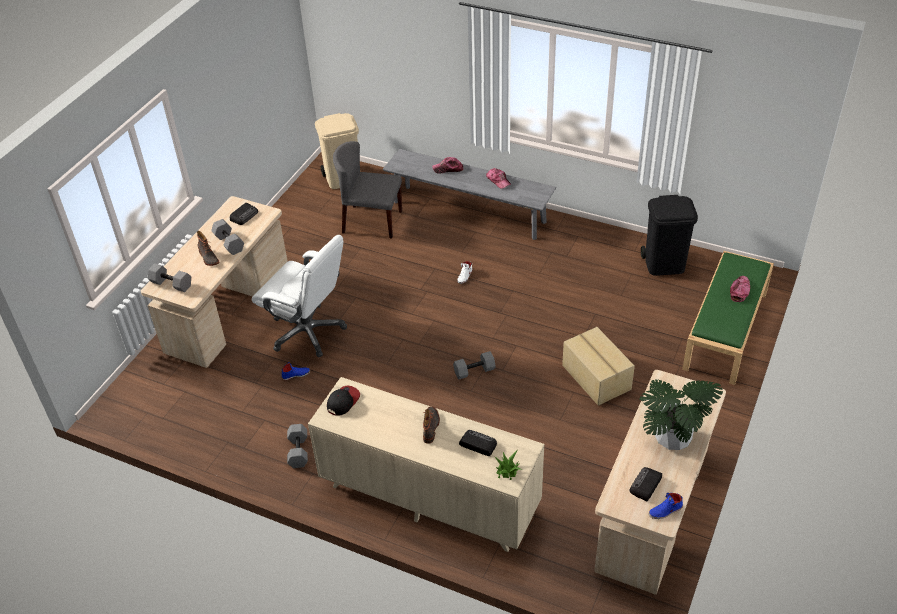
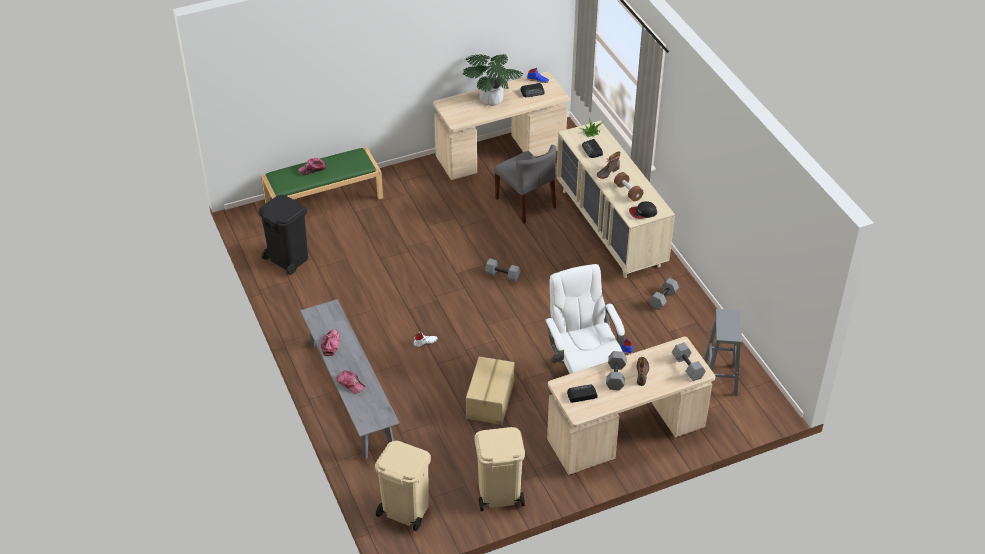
camera: 140 degrees left, 0 degrees up
(179, 405) = (720, 379): none -> grey stool
(289, 221) = (498, 494): none -> beige trash can
(371, 222) = (434, 441): grey chair -> grey chair (526, 203)
(383, 416) = (628, 192): none -> brown dumbbell
(595, 378) = (437, 225): cardboard box -> cardboard box (491, 400)

